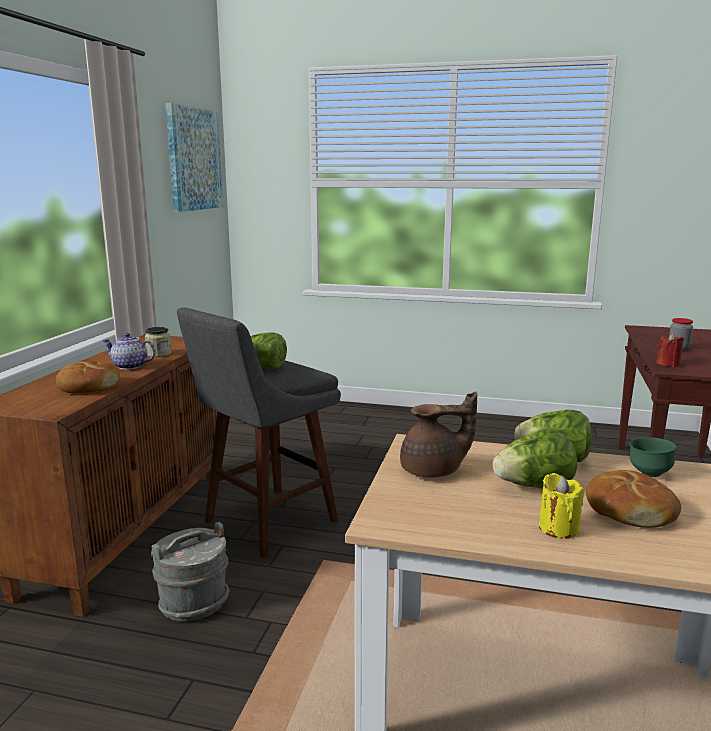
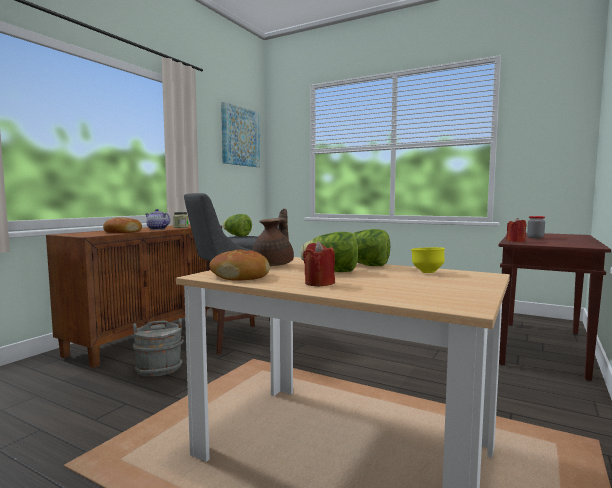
camera: 15 degrees right, 10 degrees down
(434, 471) = (274, 265): brown teapot -> brown teapot turned 75 degrees counterclockwise
(558, 528) = (319, 283): yellow candle -> red candle
(629, 511) = (384, 281): bread -> bread (240, 276)
(648, 474) = (427, 272): green bowl -> yellow bowl

